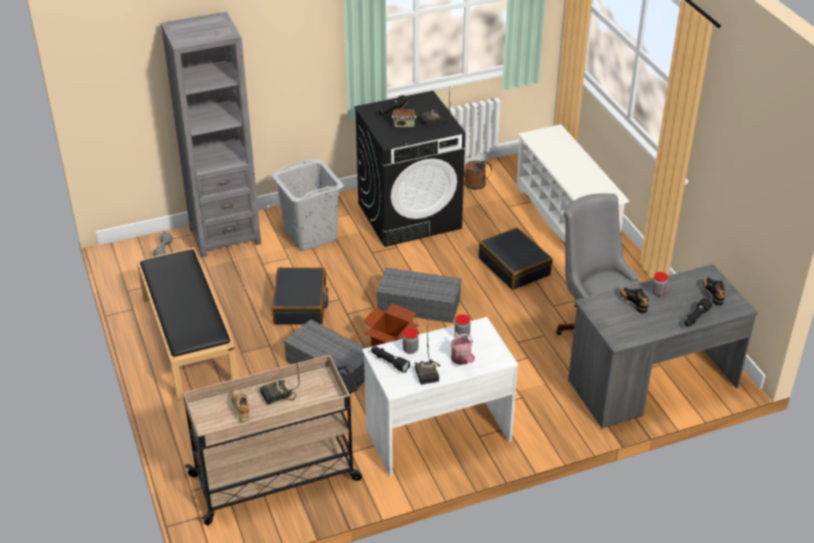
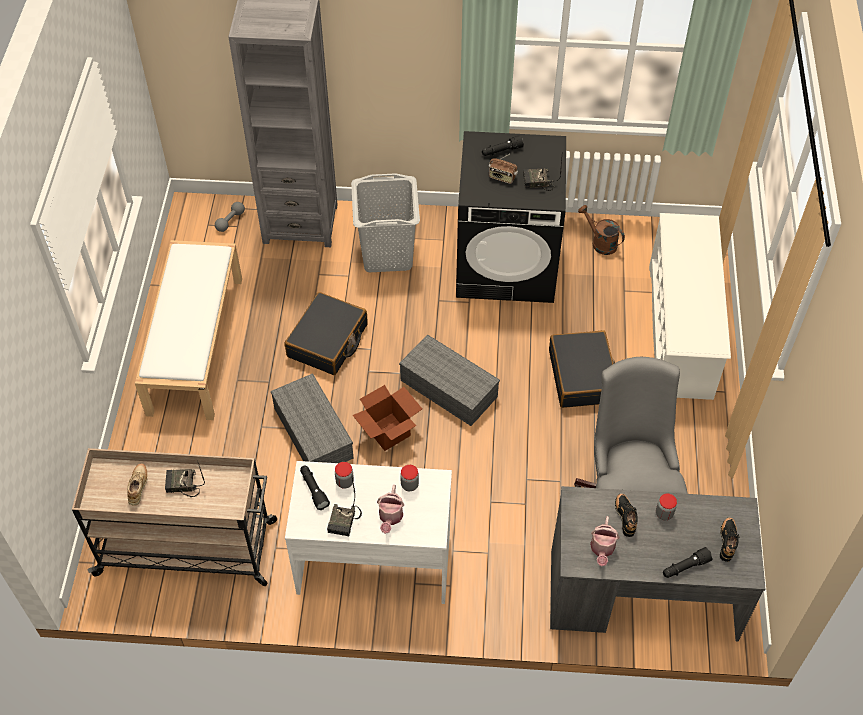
camera: 25 degrees right, 15 degrees up
(188, 339) = (195, 343): black bench -> white bench
(631, 327) = (602, 549): none -> watering can

